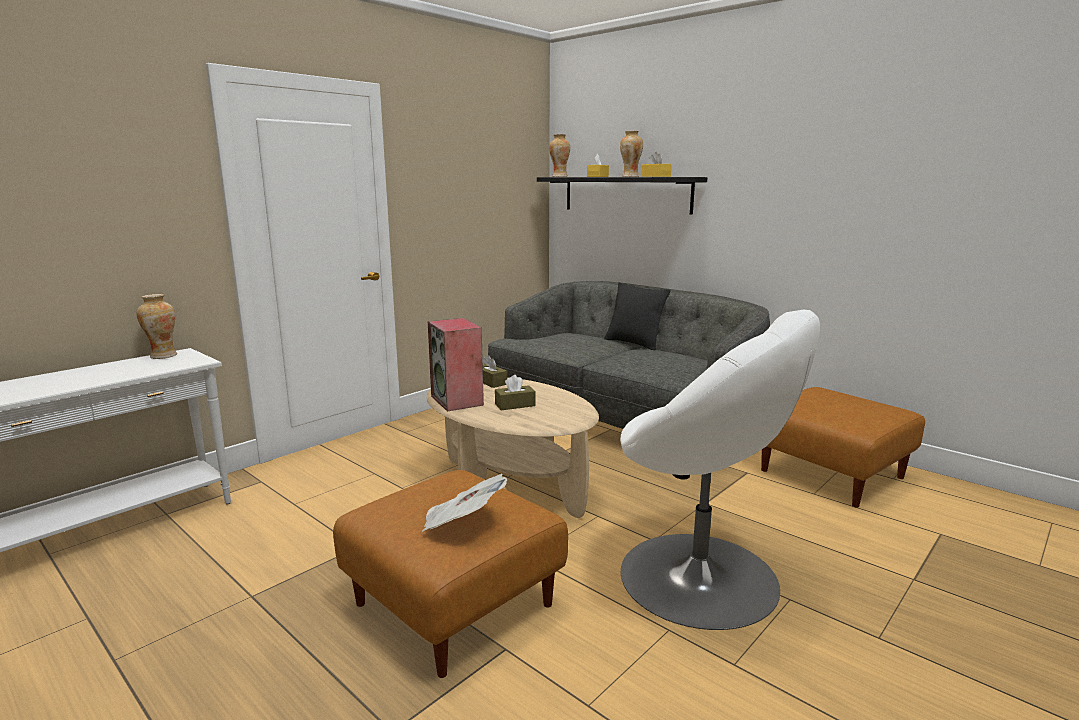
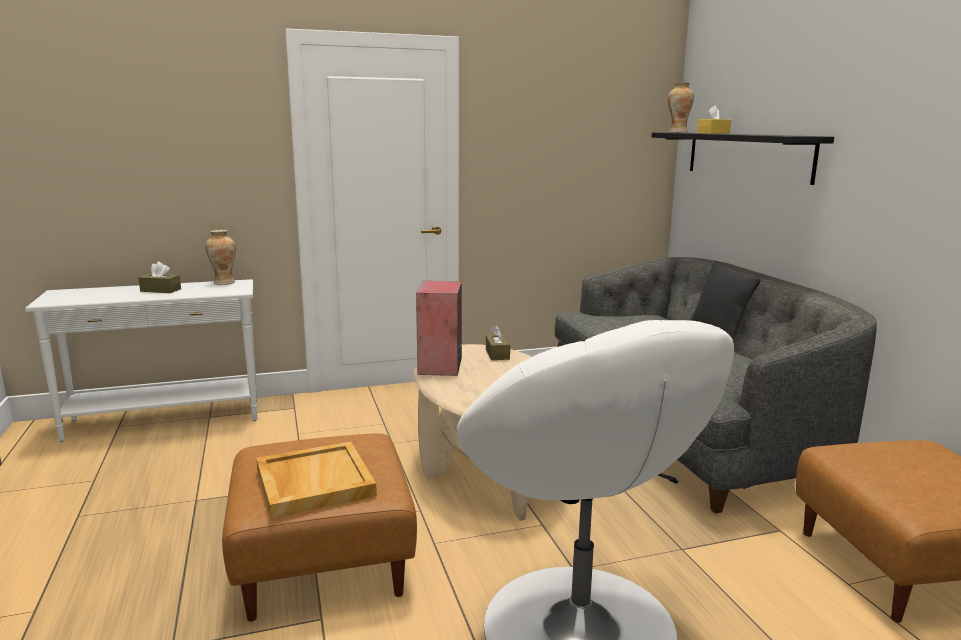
camera: 30 degrees right, 0 degrees up
(463, 523) = (313, 482): newspaper -> beige tray
(515, 405) = (486, 382): brown tissue box -> brown tissue box (160, 290)
(630, 176) = (746, 134): vase -> none
(656, 176) = (768, 134): yellow tissue box -> none

